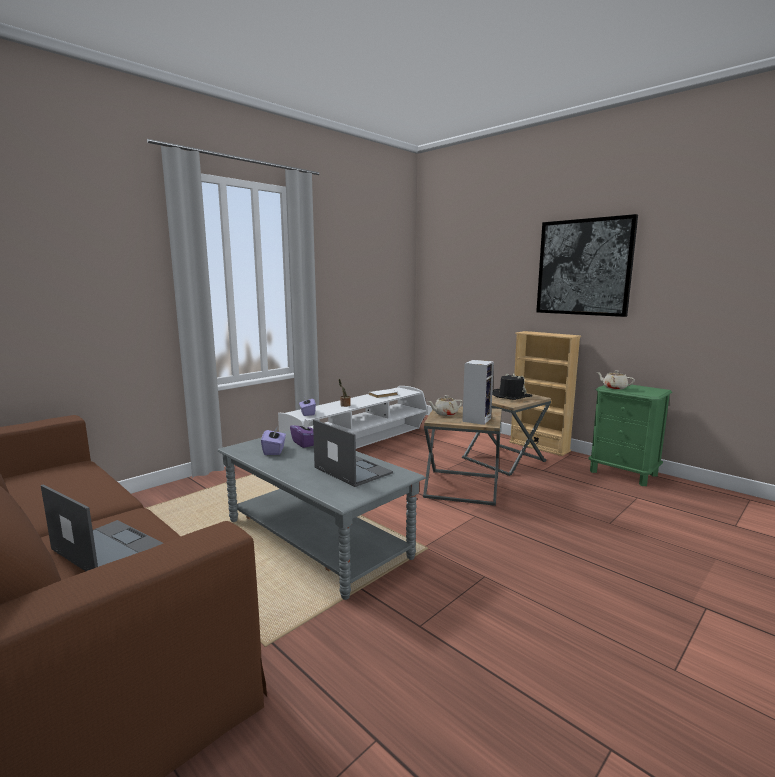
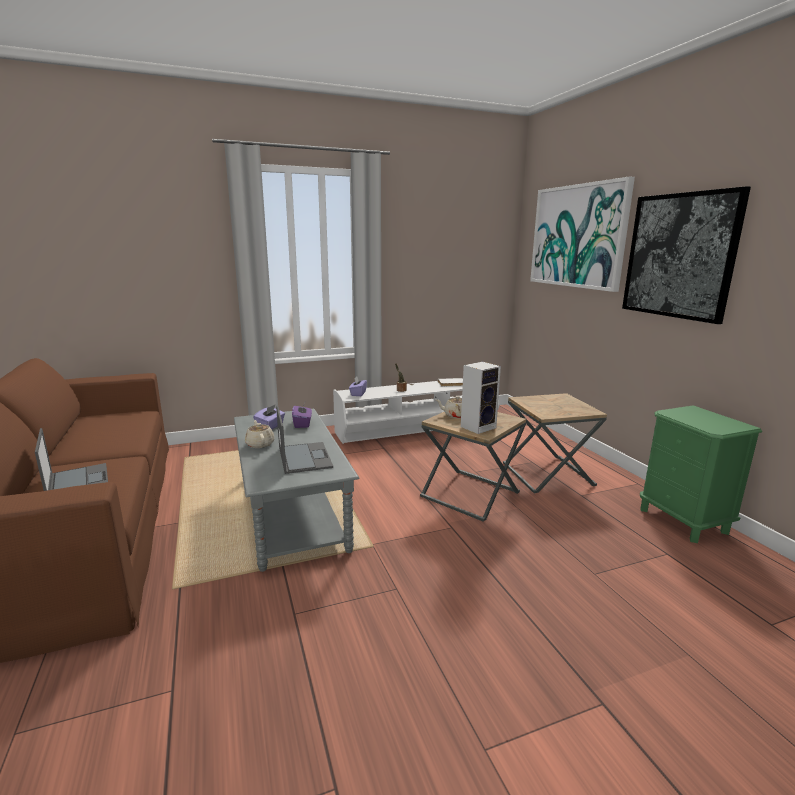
camera: 25 degrees right, 5 degrees up
(482, 255) = (577, 236): none -> picture
(511, 396) = (560, 405): black hat -> none
(539, 446) = (607, 467): beige bookcase -> none
(614, 388) = (679, 414): beige teapot -> beige teapot (260, 444)

